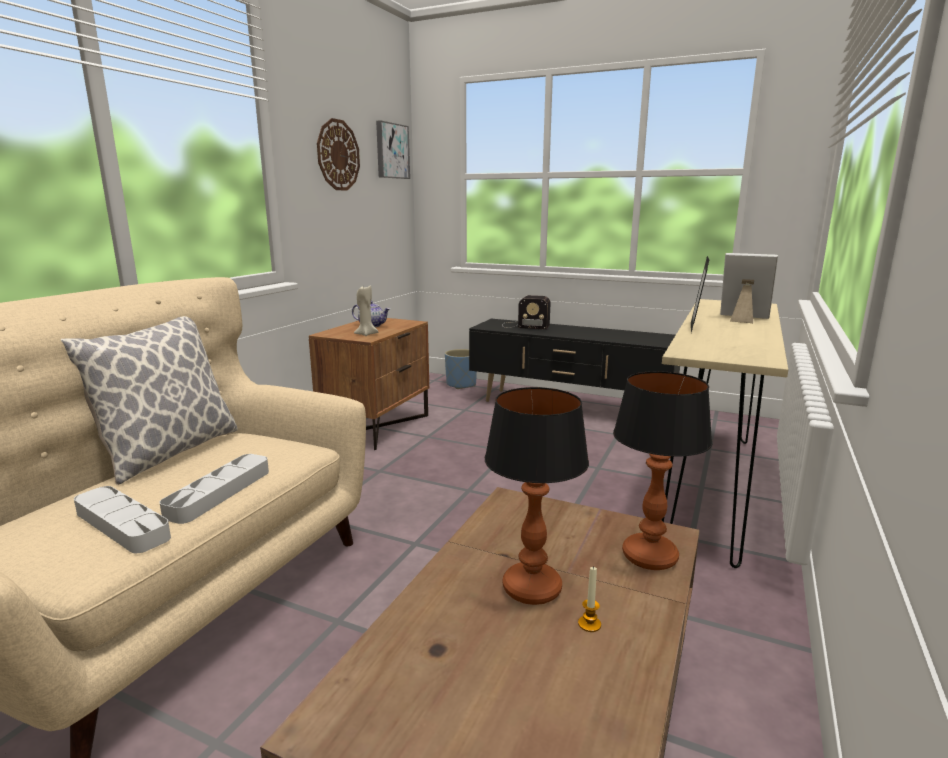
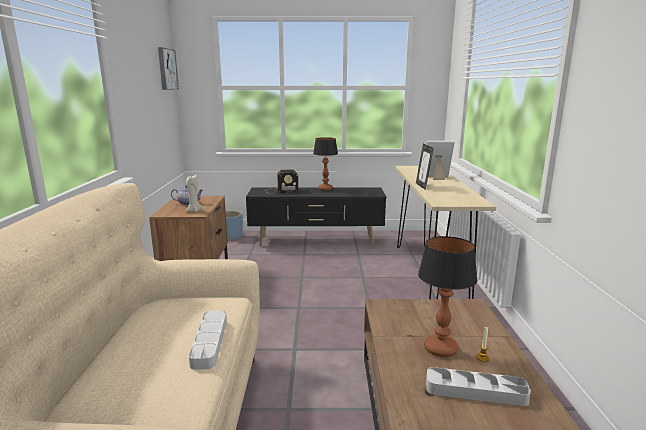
camera: 25 degrees left, 0 degrees up
(122, 525) = (167, 380): grey tray -> grey tray (475, 391)
(169, 452) = (125, 324): pillow -> none
(338, 155) = (141, 75): wall clock -> none
(649, 556) = (475, 318): table lamp -> table lamp (325, 189)

